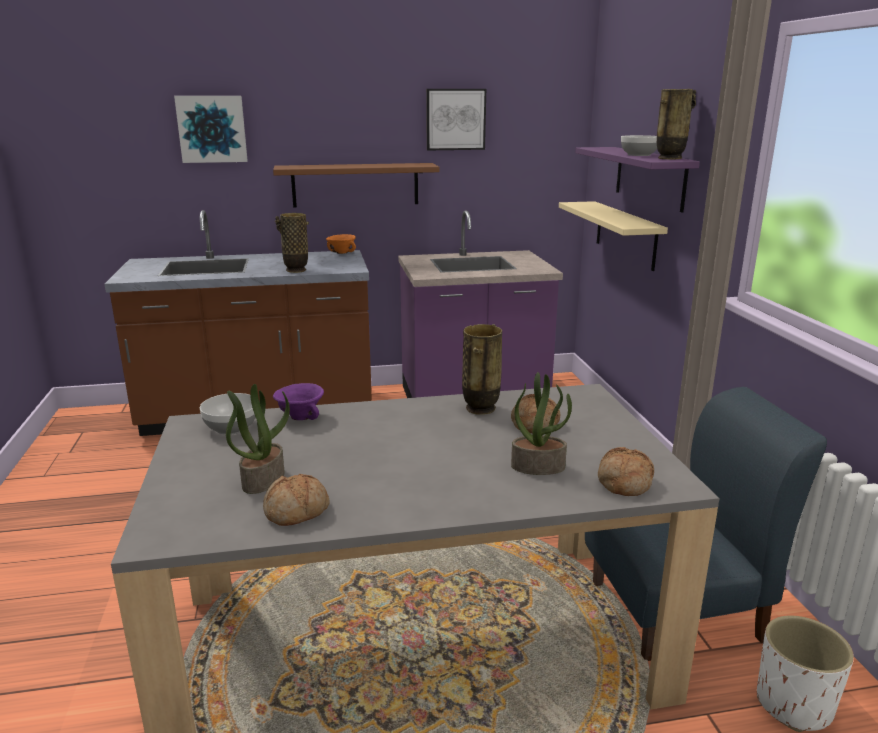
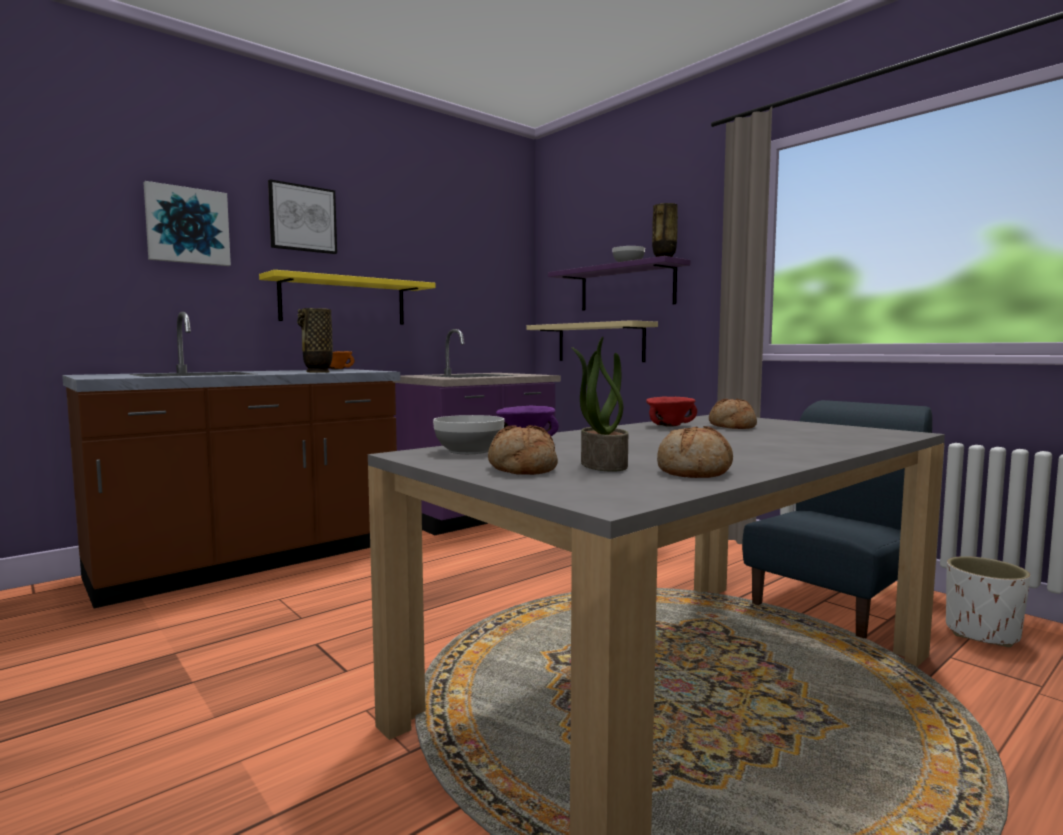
camera: 30 degrees left, 15 degrees down
(355, 185) = (344, 301): brown shelf -> yellow shelf
(455, 119) = (434, 247): picture -> picture (302, 218)
(481, 409) = (670, 426): vase -> red bowl
(538, 466) = (800, 437): potted plant -> none
(623, 482) = (874, 435): bread -> bread (521, 468)

